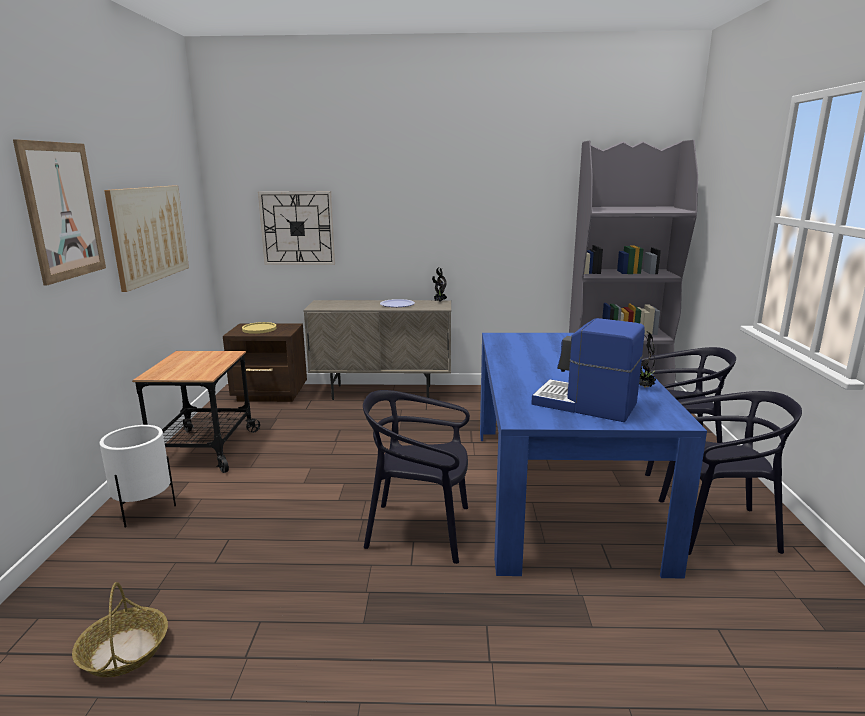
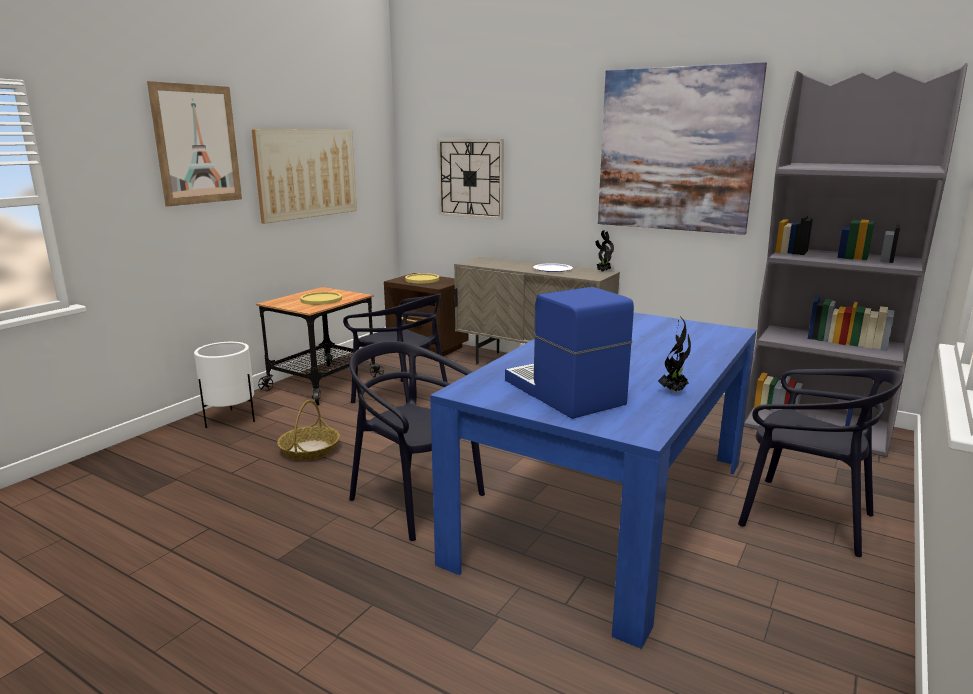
camera: 30 degrees right, 0 degrees up
(124, 651) = (109, 514): basket -> basket (309, 450)
(200, 364) = (321, 299): none -> yellow plate
(490, 199) = (675, 150): none -> picture
(715, 528) = (761, 612): black chair -> black chair (402, 399)

